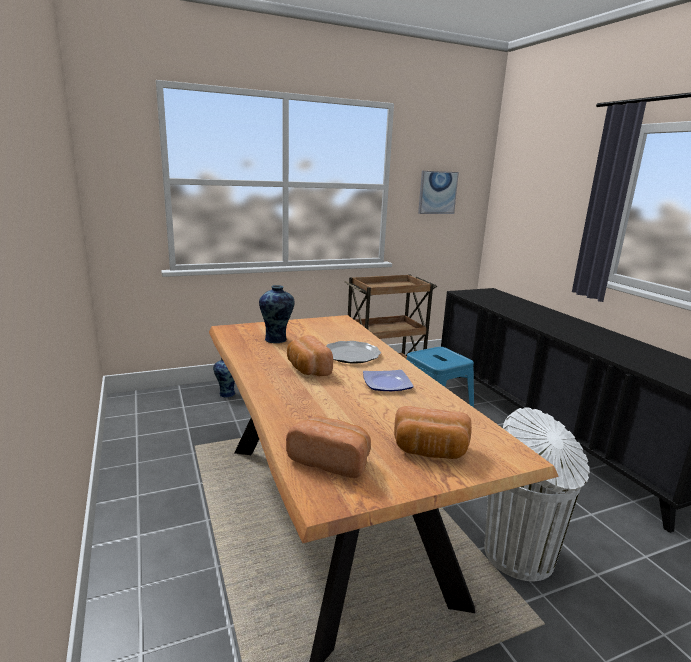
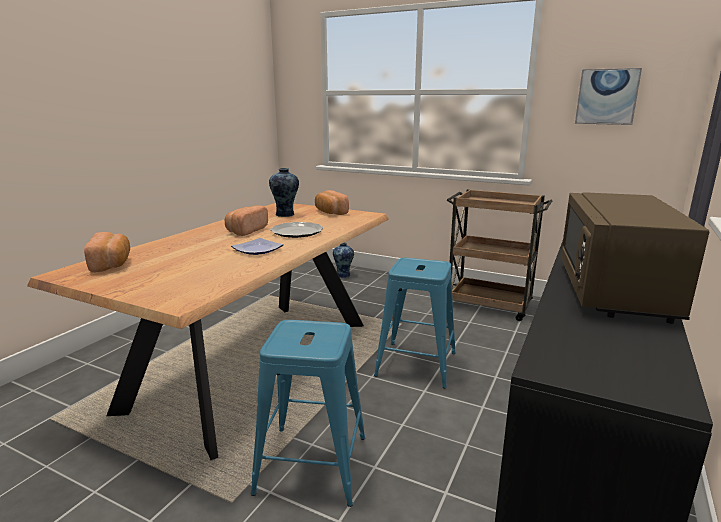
camera: 50 degrees right, 0 degrees up
(430, 451) = (154, 280): bread -> bread (330, 212)
(521, 556) = (311, 463): white trash can -> blue stool
(598, 337) = (614, 291): none -> brown microwave

